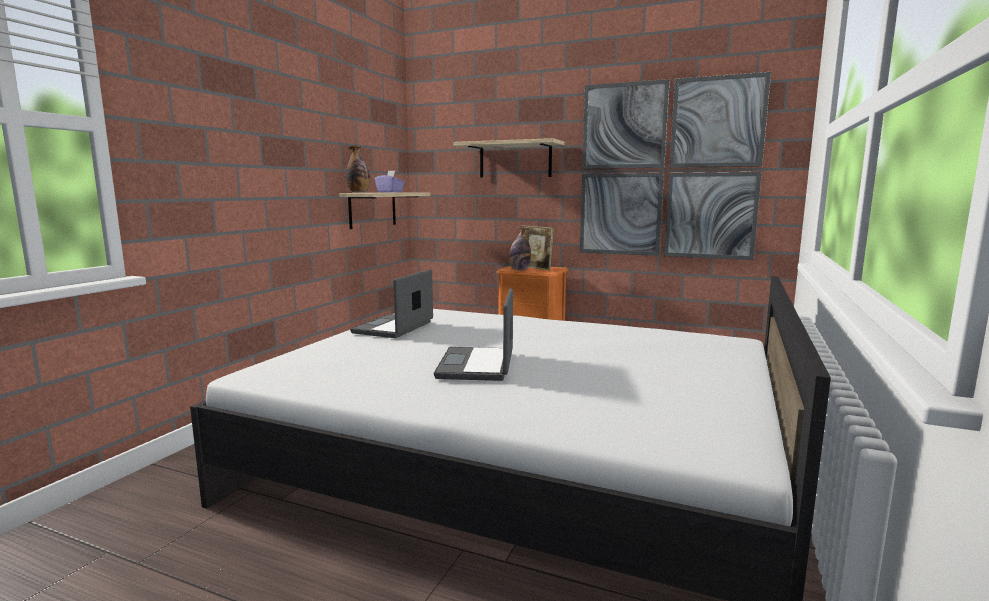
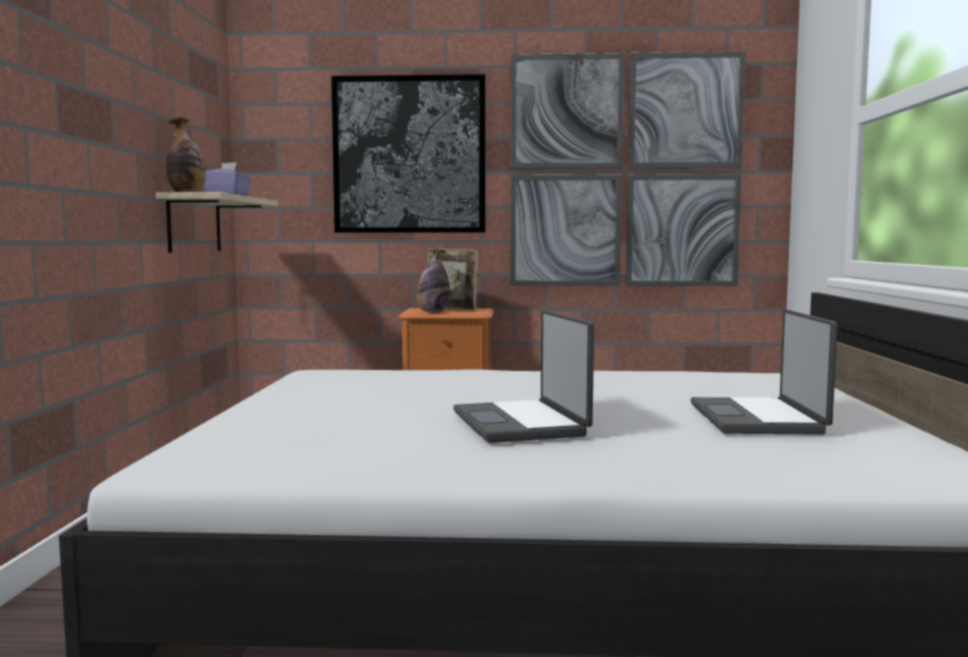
camera: 20 degrees left, 5 degrees down
(394, 328) = (318, 393): laptop -> laptop (758, 419)
(515, 160) = (409, 155): shelf -> picture

